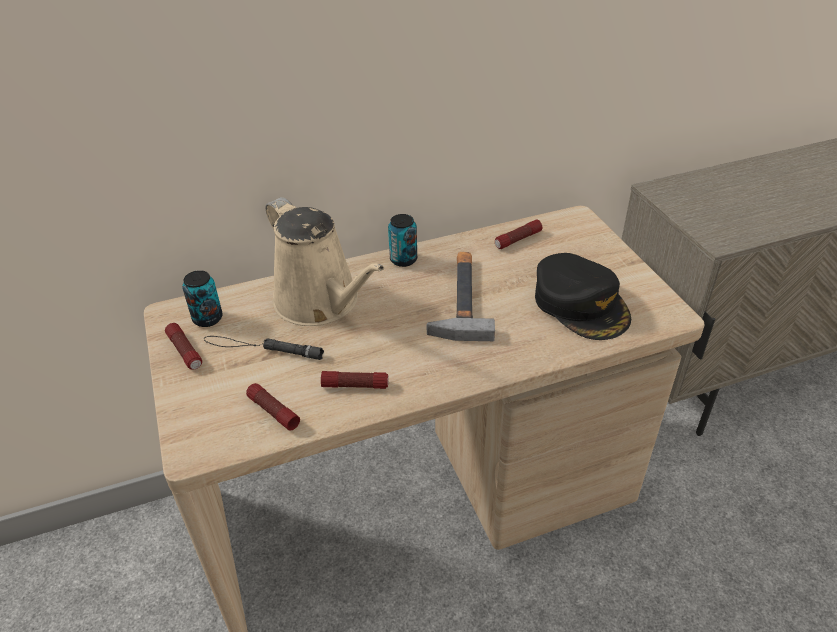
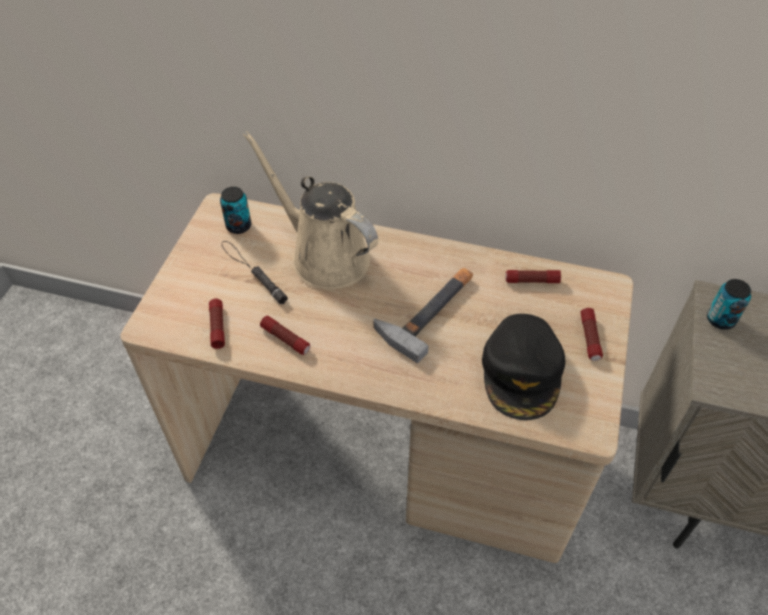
camera: 35 degrees right, 10 degrees up
(185, 352) = (203, 246): flashlight -> flashlight (590, 338)
(321, 302) = (324, 255): beige watering can -> beige watering can turned 135 degrees clockwise
(403, 259) = (419, 249): can -> can (720, 320)

